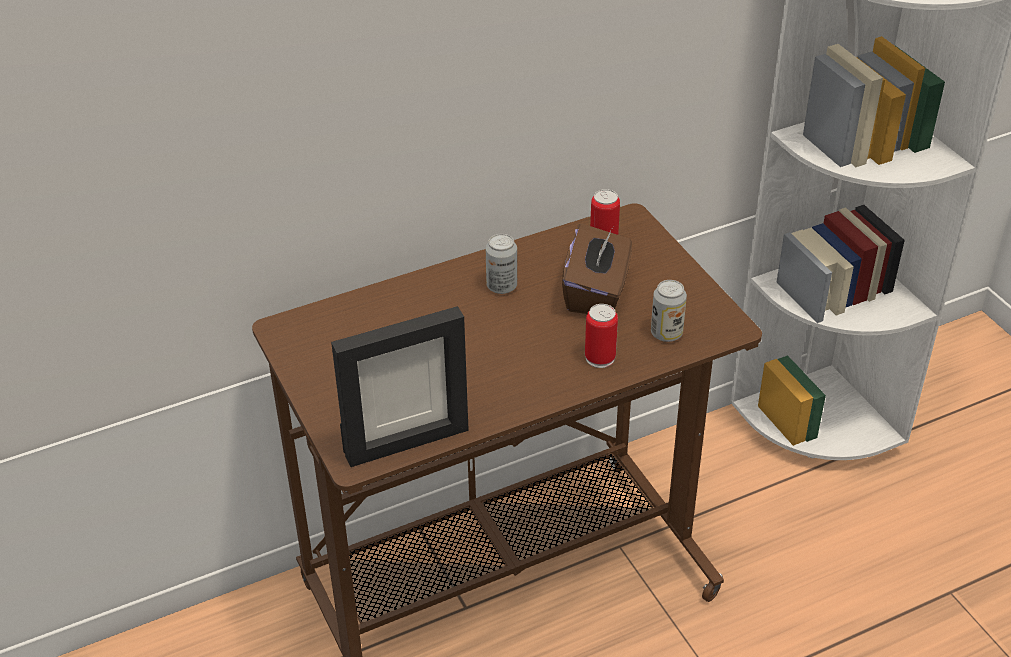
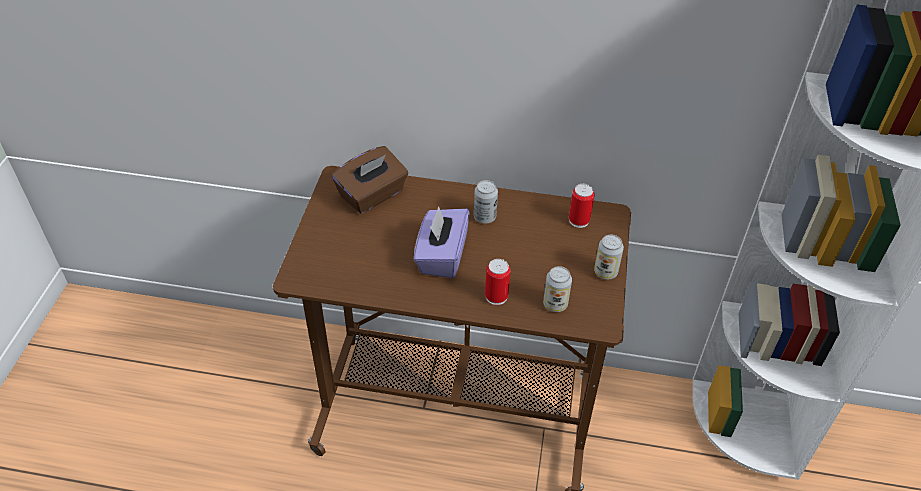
camera: 35 degrees right, 5 degrees up
(406, 441) = (333, 283): picture frame -> none
(498, 349) = (441, 256): none -> purple tissue box
(596, 292) = (539, 252): brown tissue box -> brown tissue box (372, 195)
(682, 277) = (605, 272): none -> can

